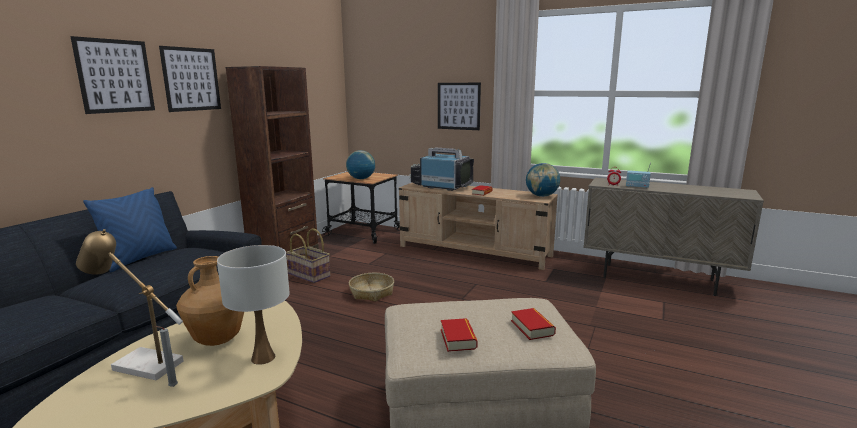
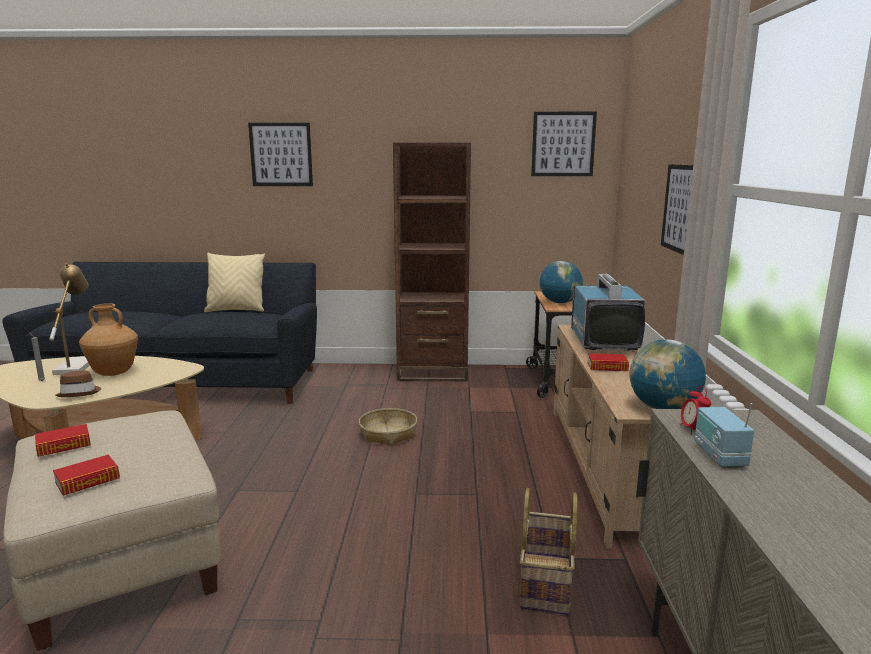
camera: 65 degrees right, 0 degrees up
(139, 259) = (236, 310): blue pillow -> beige pillow
(191, 79) = (356, 157): picture -> picture (563, 144)
(263, 357) = (79, 393): white table lamp -> brown hat
(310, 275) = (407, 393): basket -> basket (547, 583)

